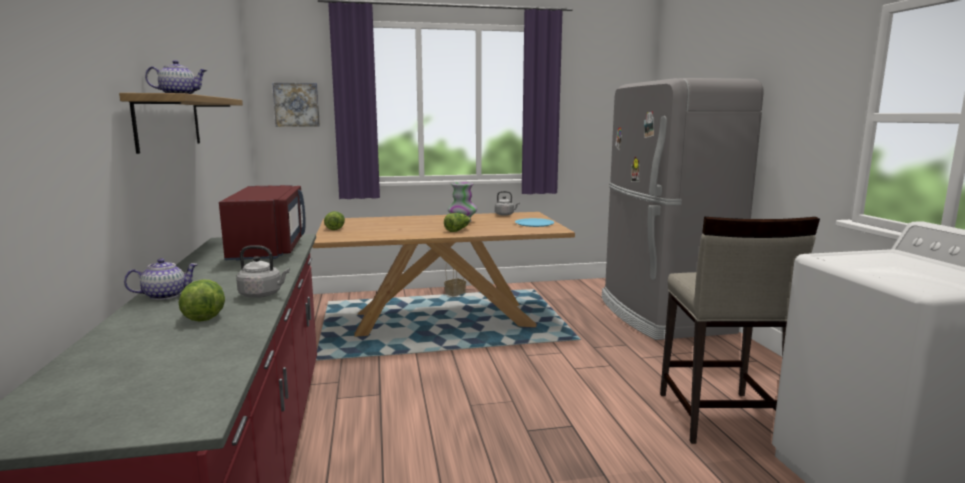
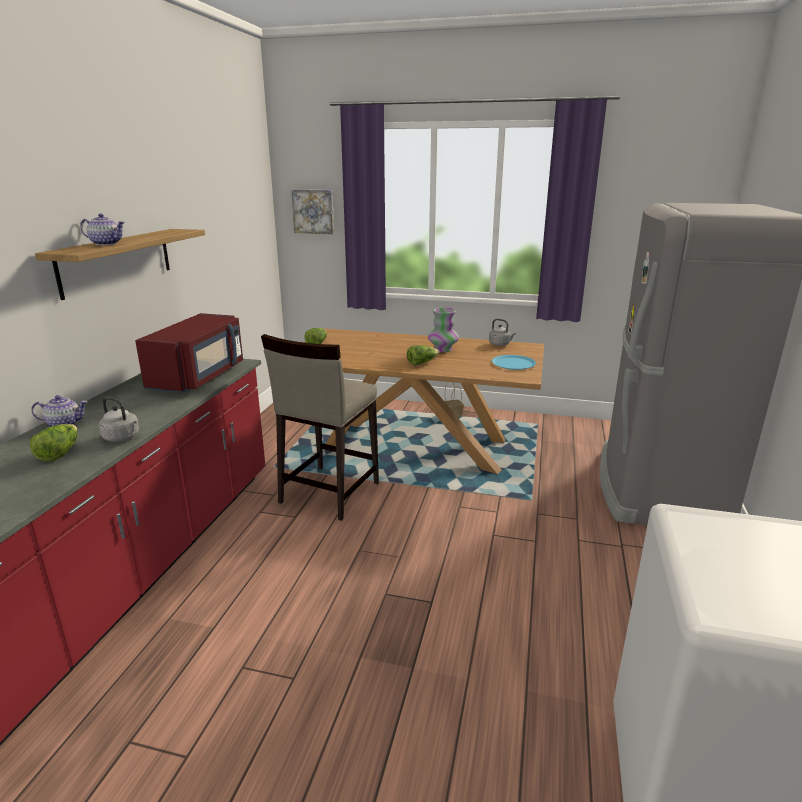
camera: 25 degrees right, 10 degrees up
(718, 417) = (596, 641): beige stool -> beige stool (328, 492)

